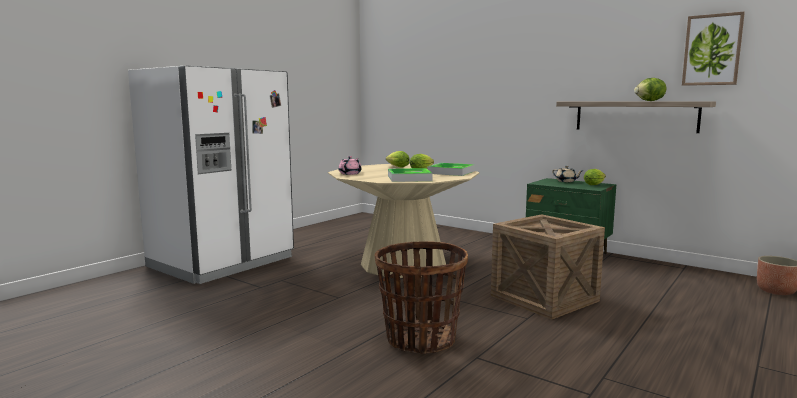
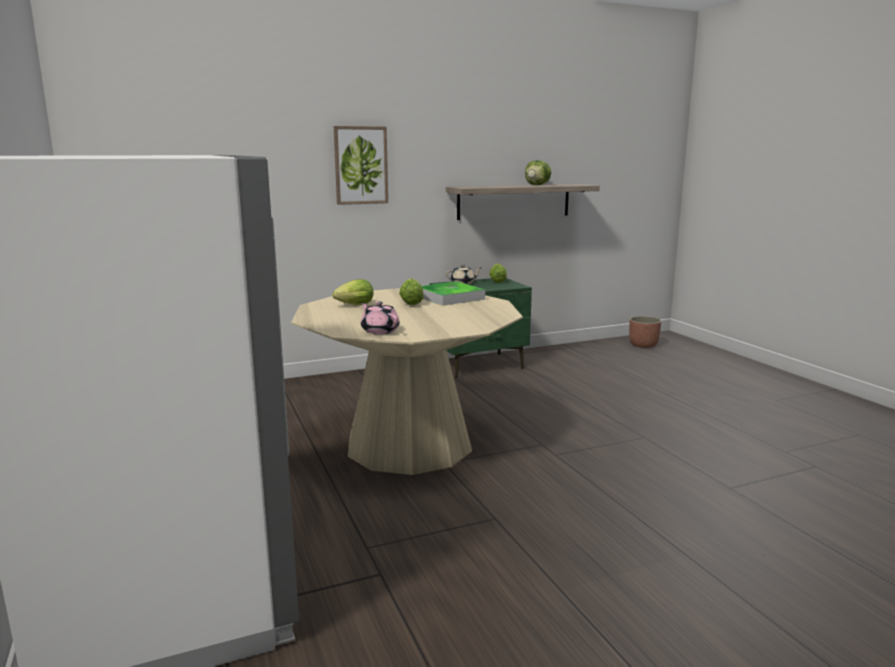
camera: 60 degrees left, 5 degrees up
(409, 178) = (474, 317): tray -> none
(420, 339) = (672, 503): basket -> none
(544, 298) = (597, 414): crate -> none
(712, 50) = (574, 133): picture -> picture (361, 165)

